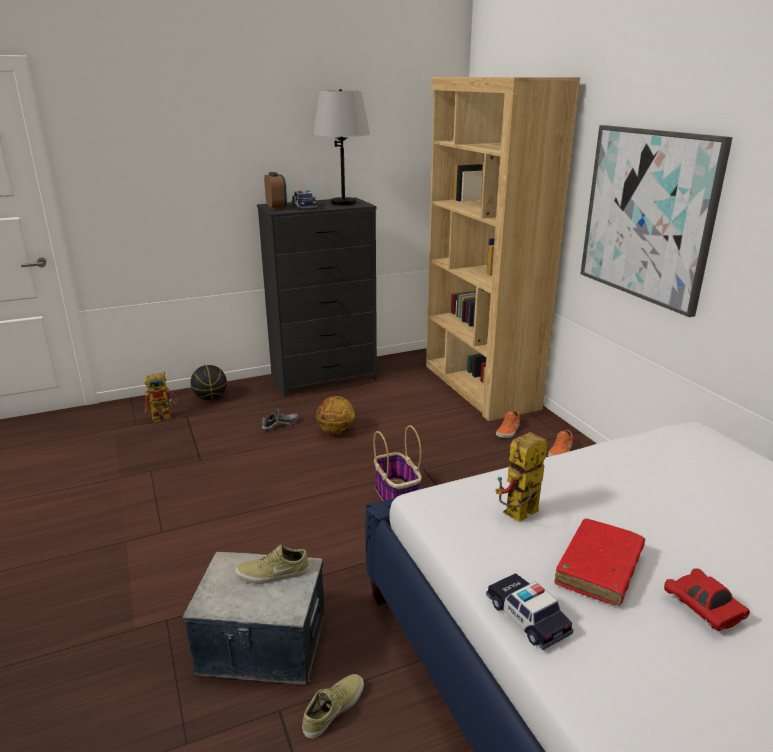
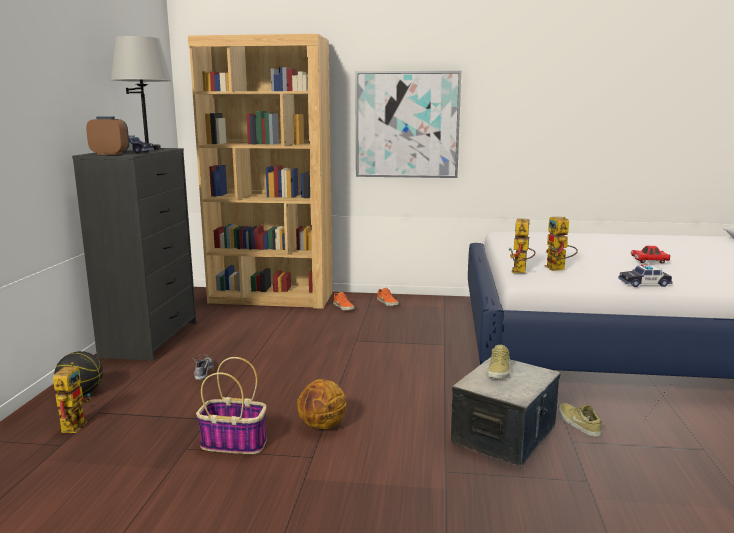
camera: 60 degrees left, 10 degrees down
(335, 431) = (254, 354): basketball -> basketball (322, 426)
(397, 497) = (379, 356): basket -> basket (235, 443)
(465, 488) = (520, 272): none -> toy robot
(599, 569) = (612, 267): red book -> none

